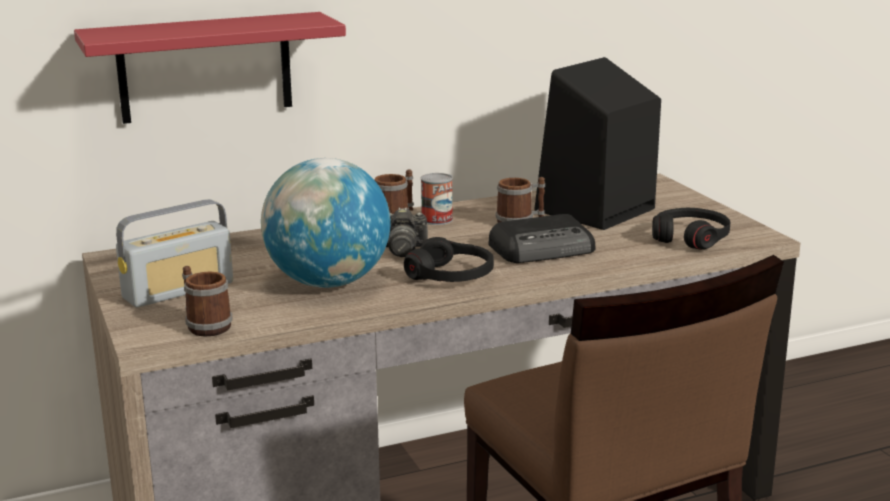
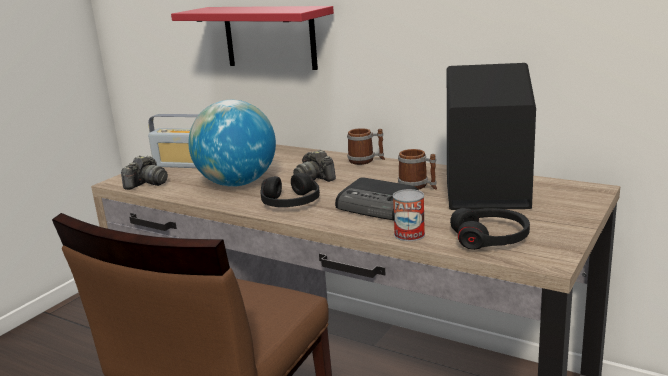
camera: 55 degrees right, 0 degrees up
(204, 325) = (147, 184): mug -> camera
(437, 219) = (380, 169): can -> can (409, 234)

